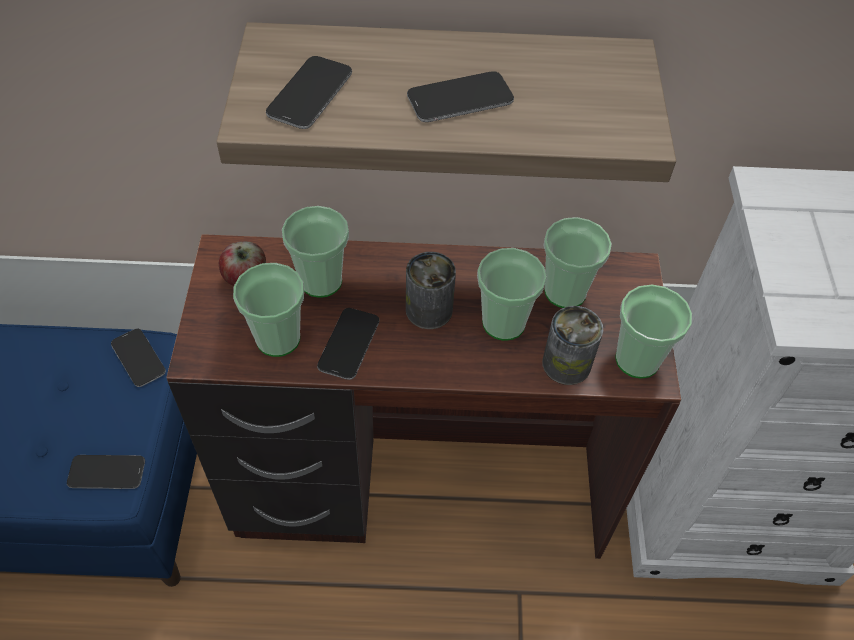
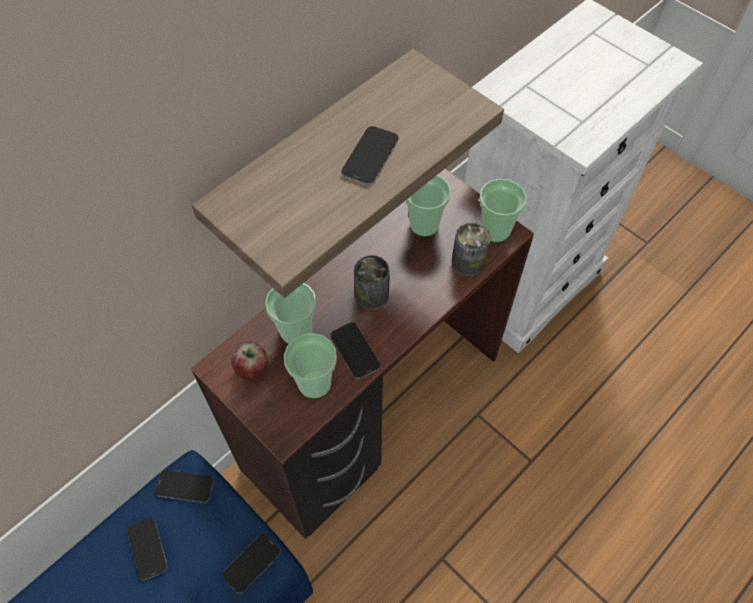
camera: 45 degrees left, 5 degrees up
(310, 94) = (292, 217): phone -> phone (147, 548)
(503, 323) = (415, 268): cup -> none

